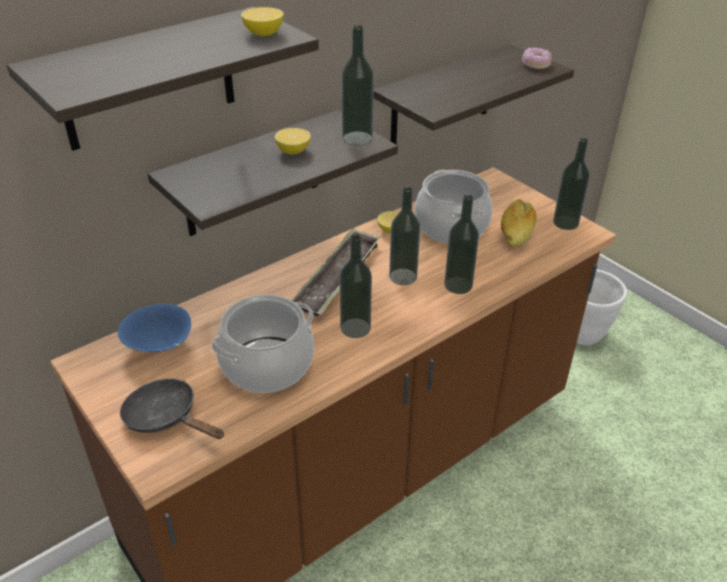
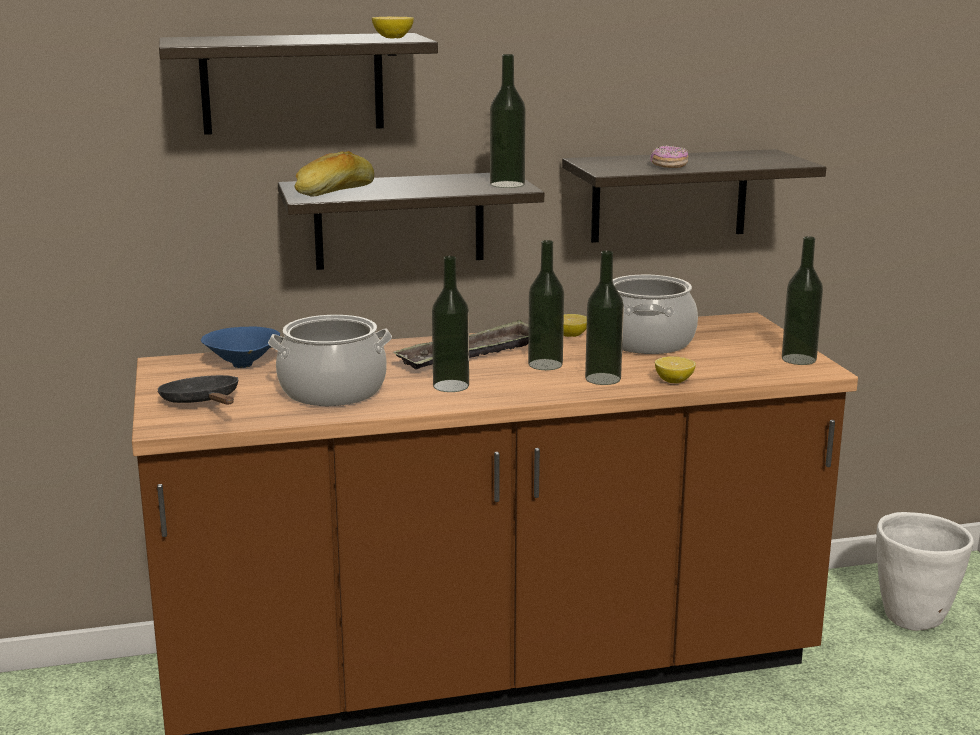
camera: 25 degrees right, 20 degrees down
(293, 151) = (430, 184): lemon -> lemon (674, 381)
(516, 232) = (724, 357): bread -> bread (335, 191)
(535, 65) = (781, 160): donut -> donut (669, 166)

